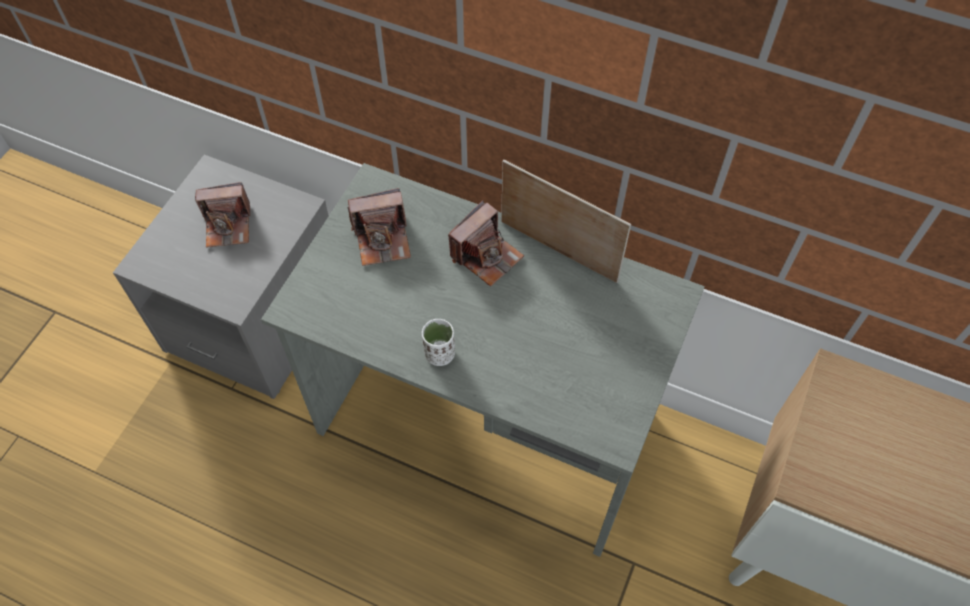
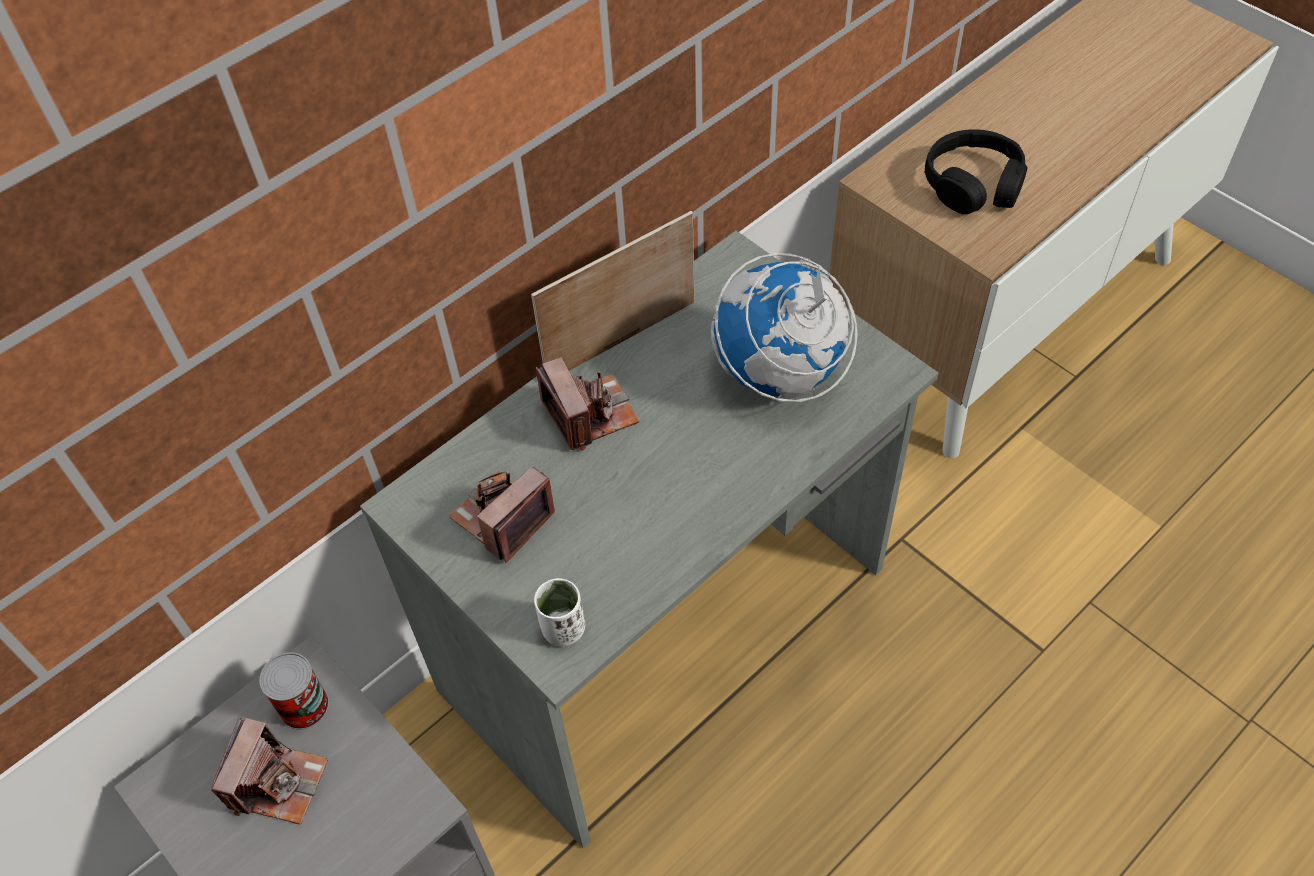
camera: 65 degrees left, 5 degrees down
(278, 216) = (304, 706): none -> can
(382, 239) = (503, 518): camera -> camera turned 150 degrees counterclockwise
(439, 354) = (709, 506): white cup -> white cup (563, 628)
(576, 360) = (779, 374): none -> globe
(879, 453) = (973, 184): none -> black headphones

